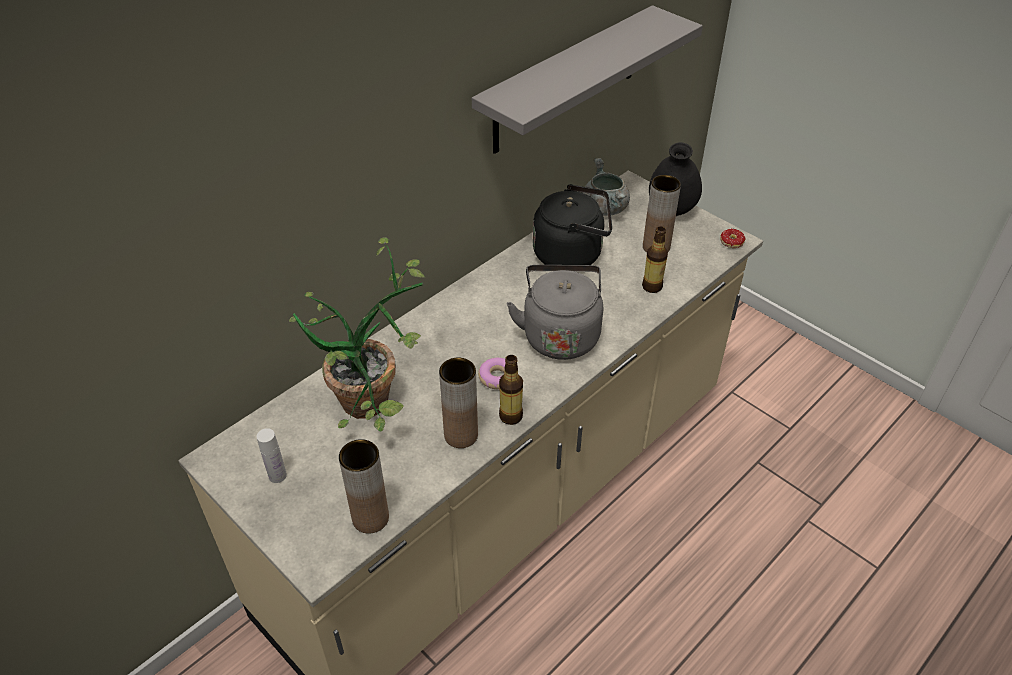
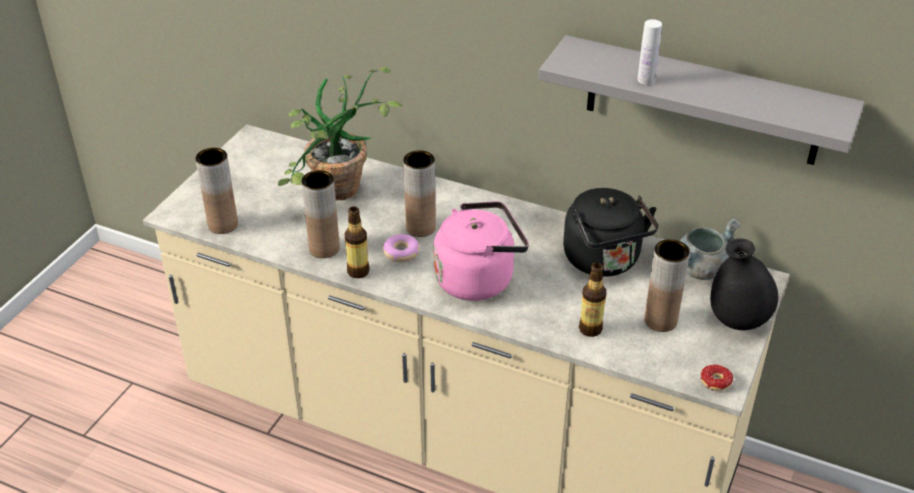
camera: 70 degrees right, 5 degrees down
(277, 475) = (247, 170): white bottle -> white bottle (646, 80)
(466, 354) = (420, 228): none -> brown vase
(560, 334) = (478, 278): grey kettle -> pink kettle

